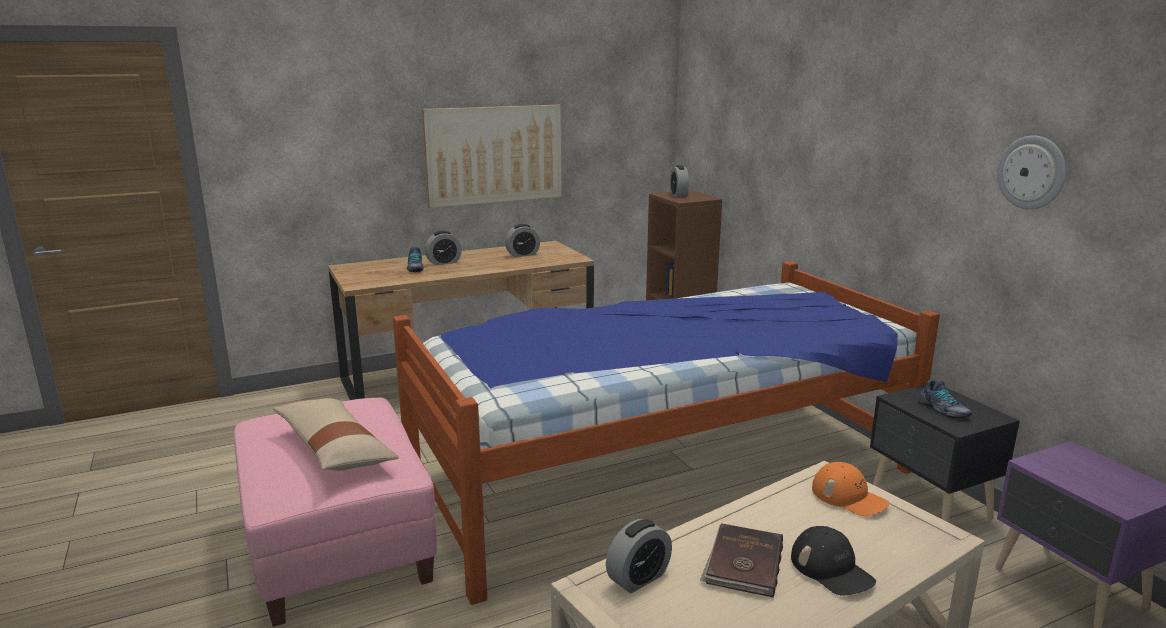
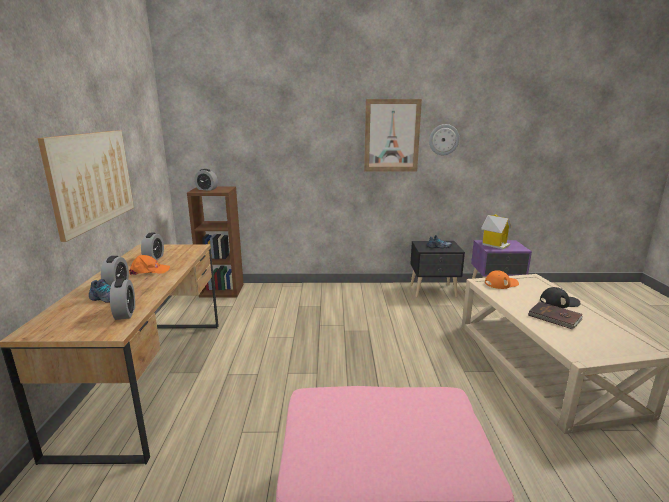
camera: 65 degrees left, 0 degrees up
(334, 449) = (406, 421): beige pillow -> none
(488, 261) = (149, 271): none -> orange cap
(638, 578) = (570, 343): alarm clock -> alarm clock (125, 313)
(660, 472) = (365, 340): bed -> none
(931, 149) = (392, 136): none -> picture
(1084, 468) = (495, 244): none -> toy house

